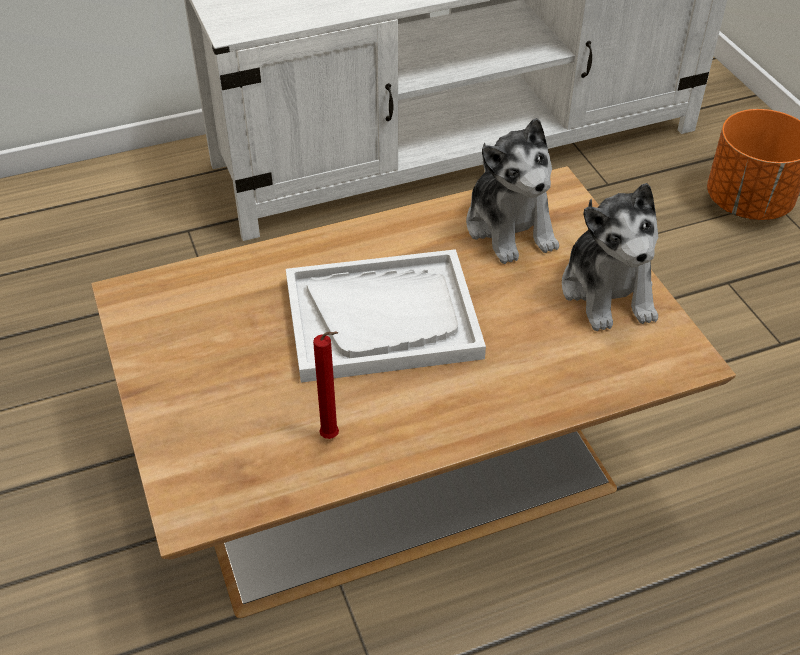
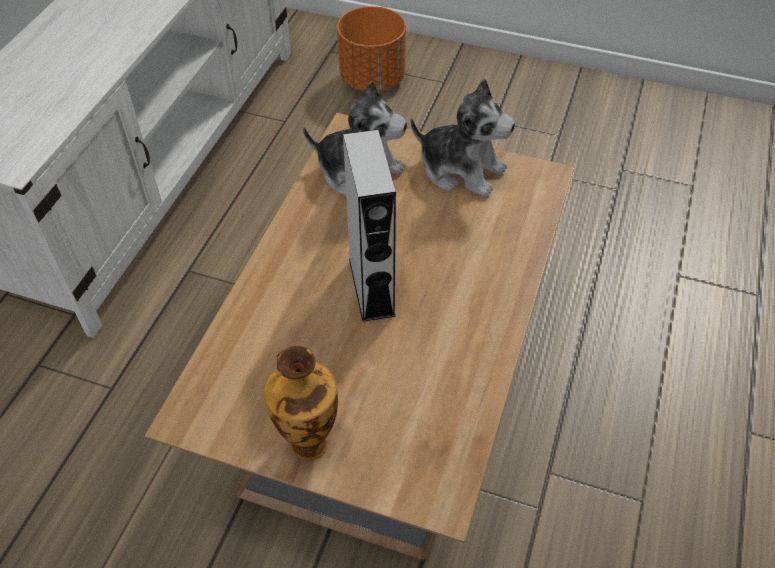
camera: 50 degrees left, 5 degrees up
(172, 382) = (308, 441): none -> vase
(332, 437) = (449, 379): red candle -> none
(382, 318) = (371, 287): white tray -> grey speaker

